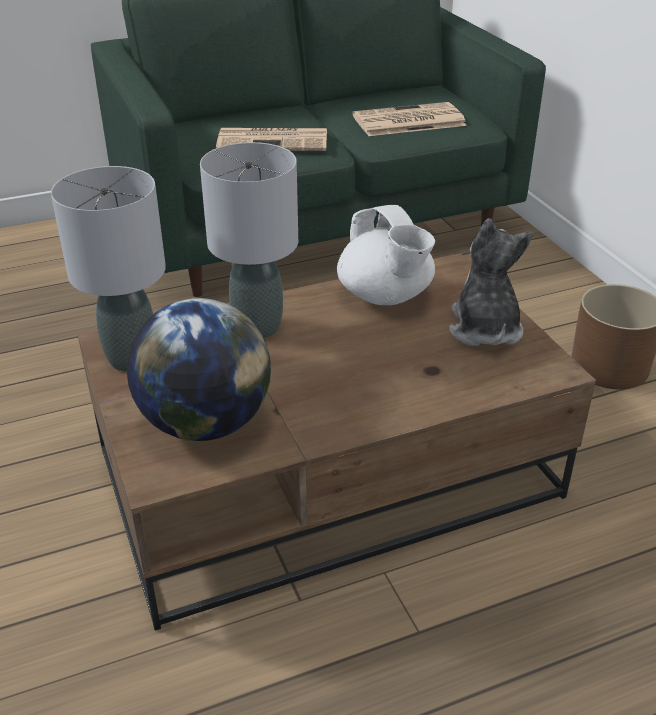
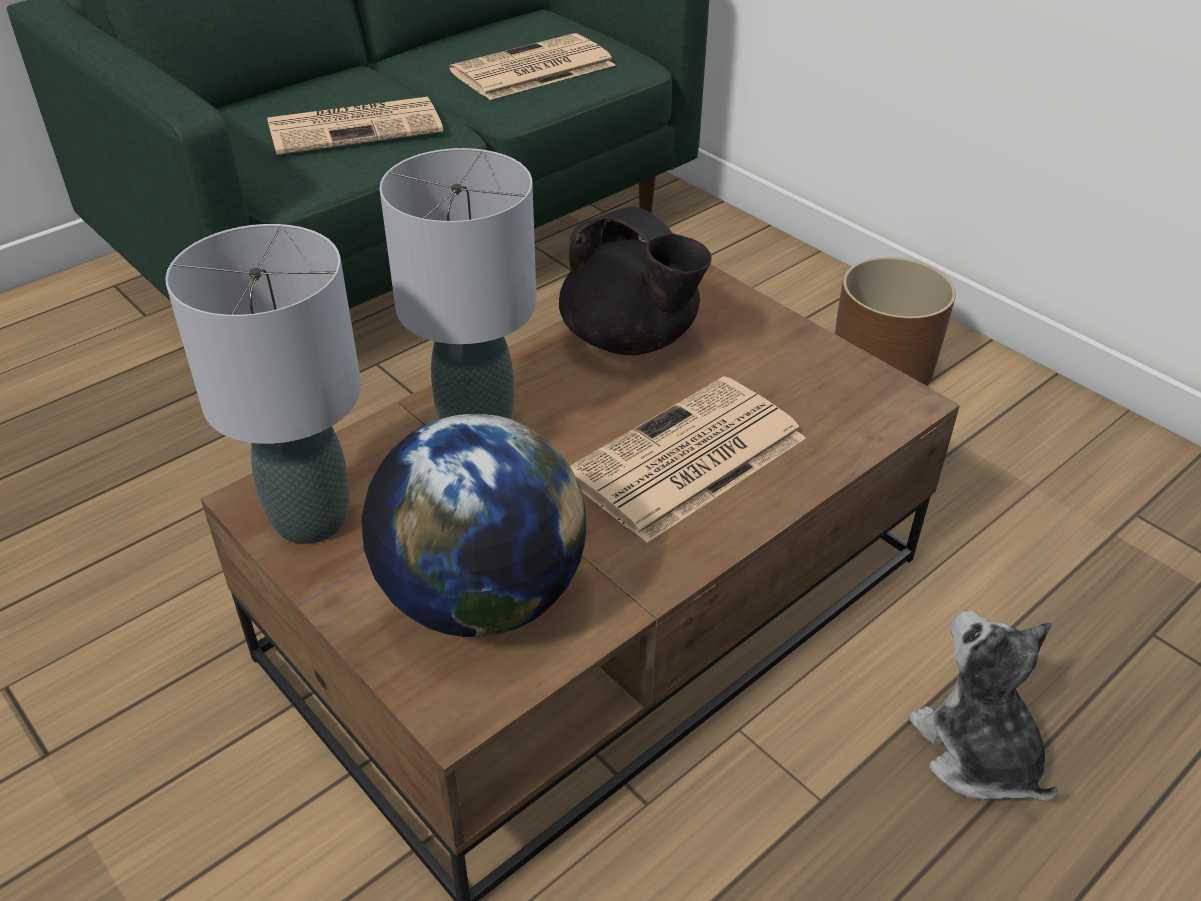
camera: 20 degrees left, 5 degrees up
(379, 374) = (686, 460): none -> newspaper
(385, 296) = (630, 339): white teapot -> black teapot
(484, 329) = (786, 362): plush toy -> plush toy (975, 753)

